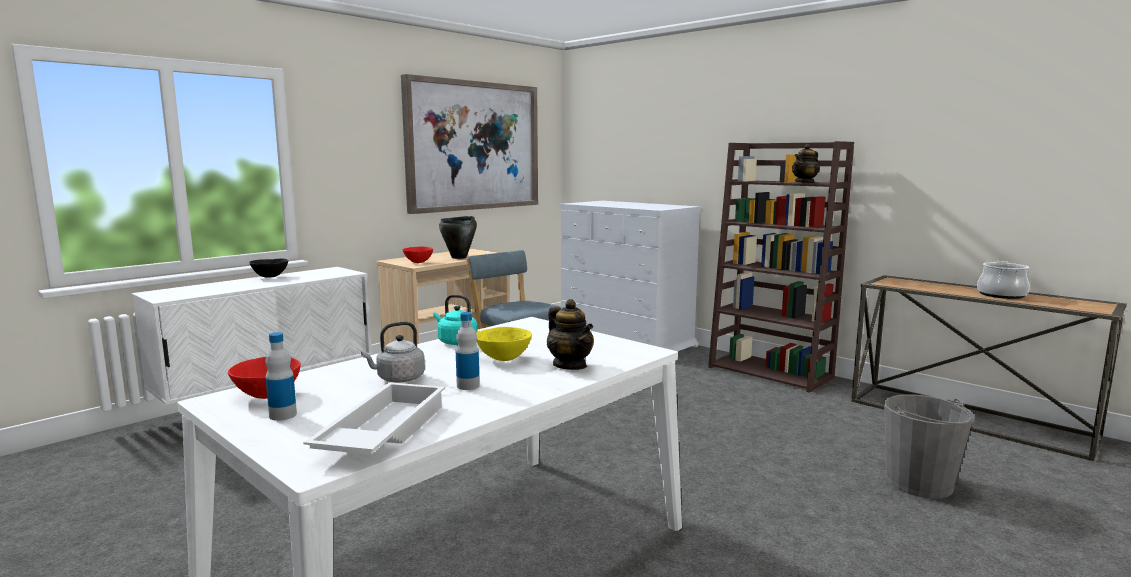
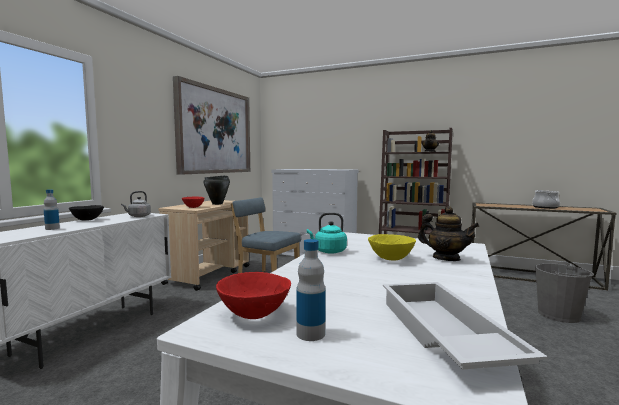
camera: 20 degrees left, 5 degrees down
(398, 379) = (346, 283): grey kettle -> grey kettle (138, 216)
(468, 386) = (414, 281): bottle -> bottle (52, 228)

